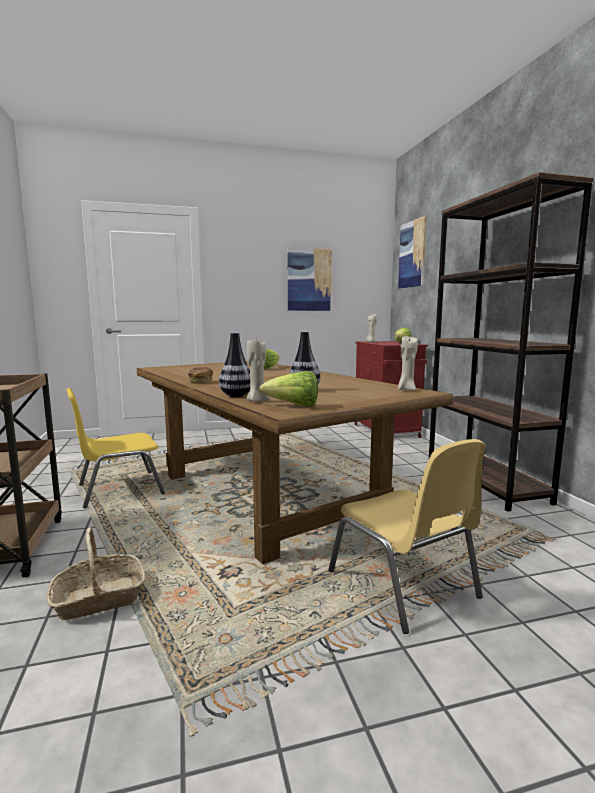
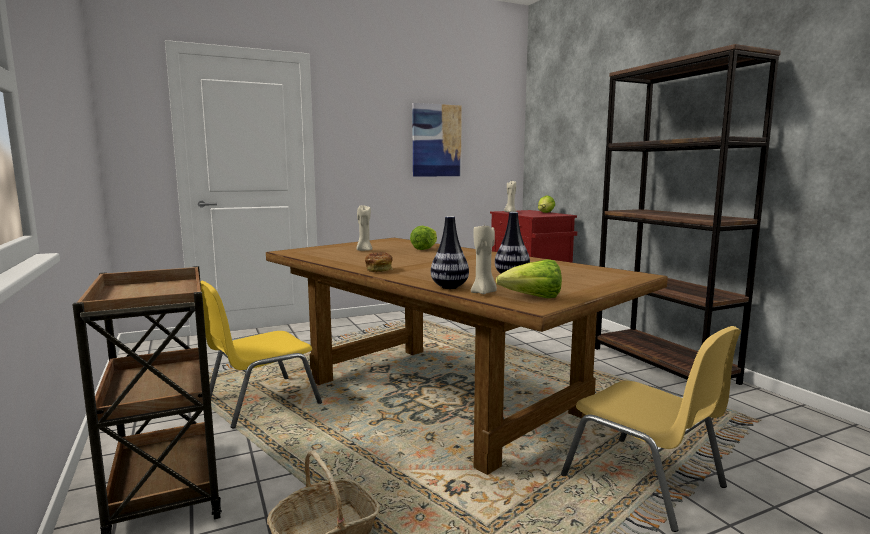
camera: 10 degrees left, 0 degrees up
(406, 390) = (616, 273): beige candle -> beige candle (364, 250)
(412, 254) = (553, 114): picture -> none

